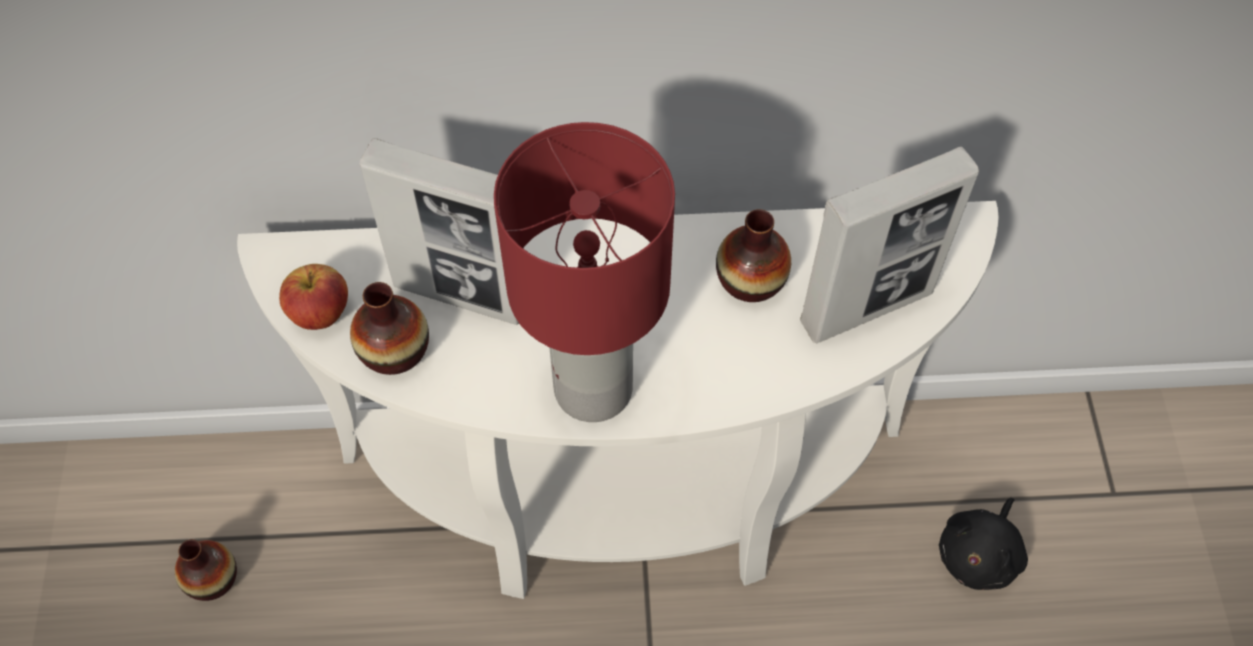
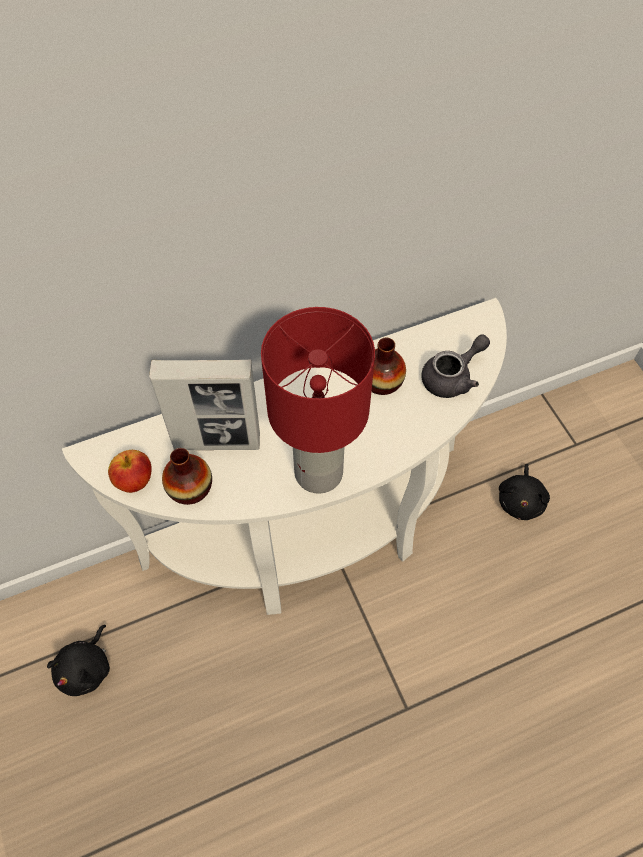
camera: 20 degrees left, 0 degrees up
(212, 578) = (87, 668): vase -> black plush toy
(866, 307) = (452, 377): picture frame -> grey teapot

